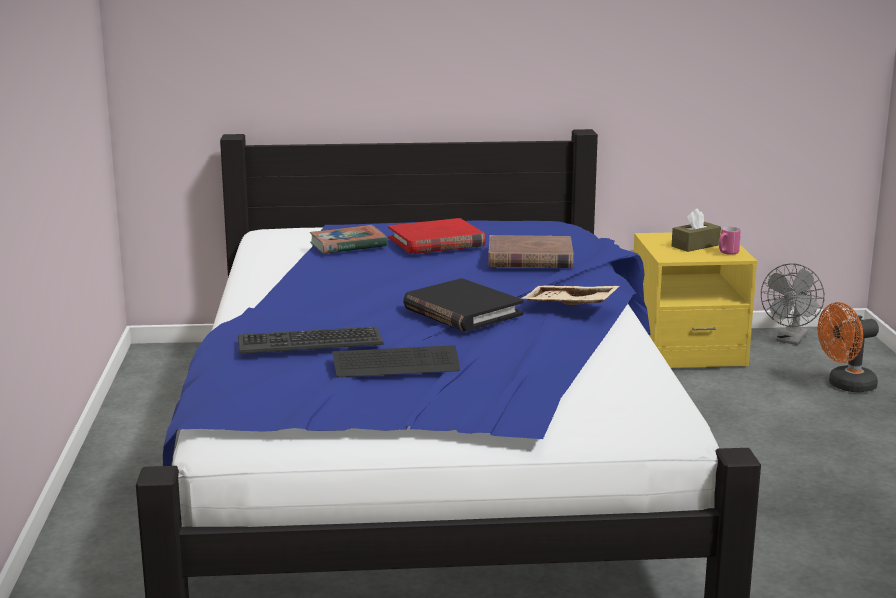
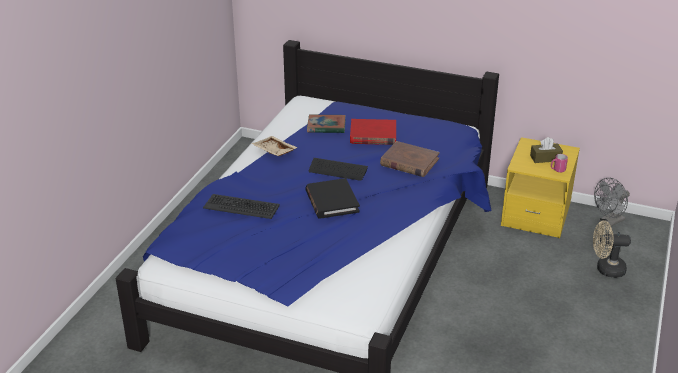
camera: 25 degrees right, 15 degrees up
(396, 365) = (265, 236): keyboard -> keyboard (338, 170)
(569, 306) = (389, 210): beige tray -> beige tray (273, 151)
(845, 386) = (605, 269): orange fan -> beige fan

